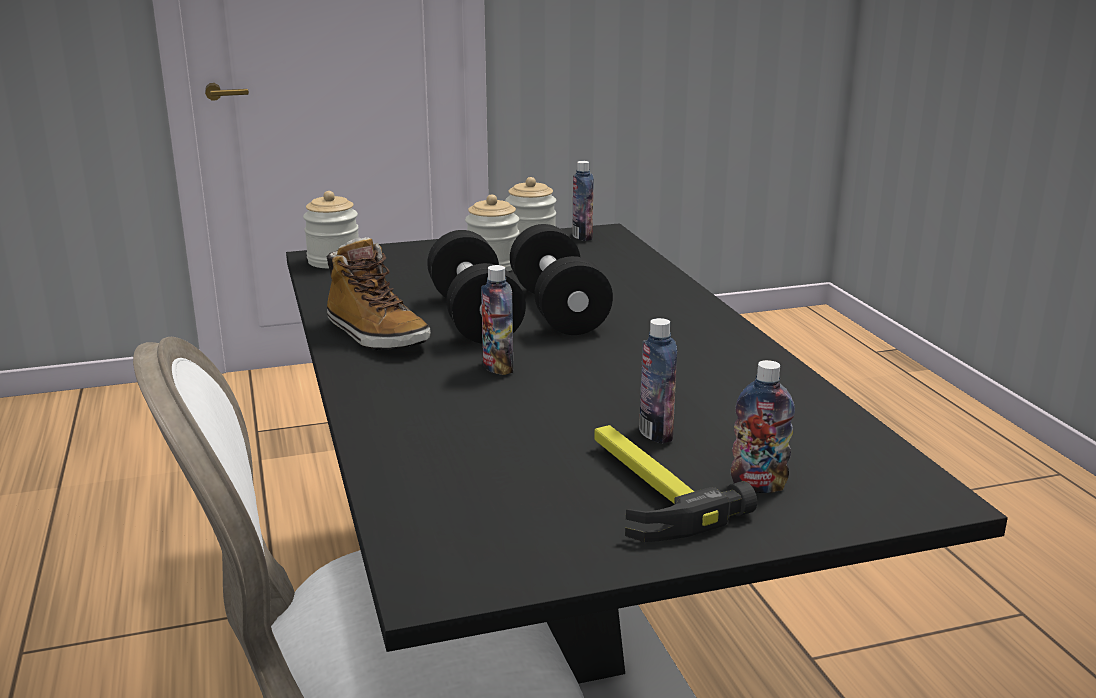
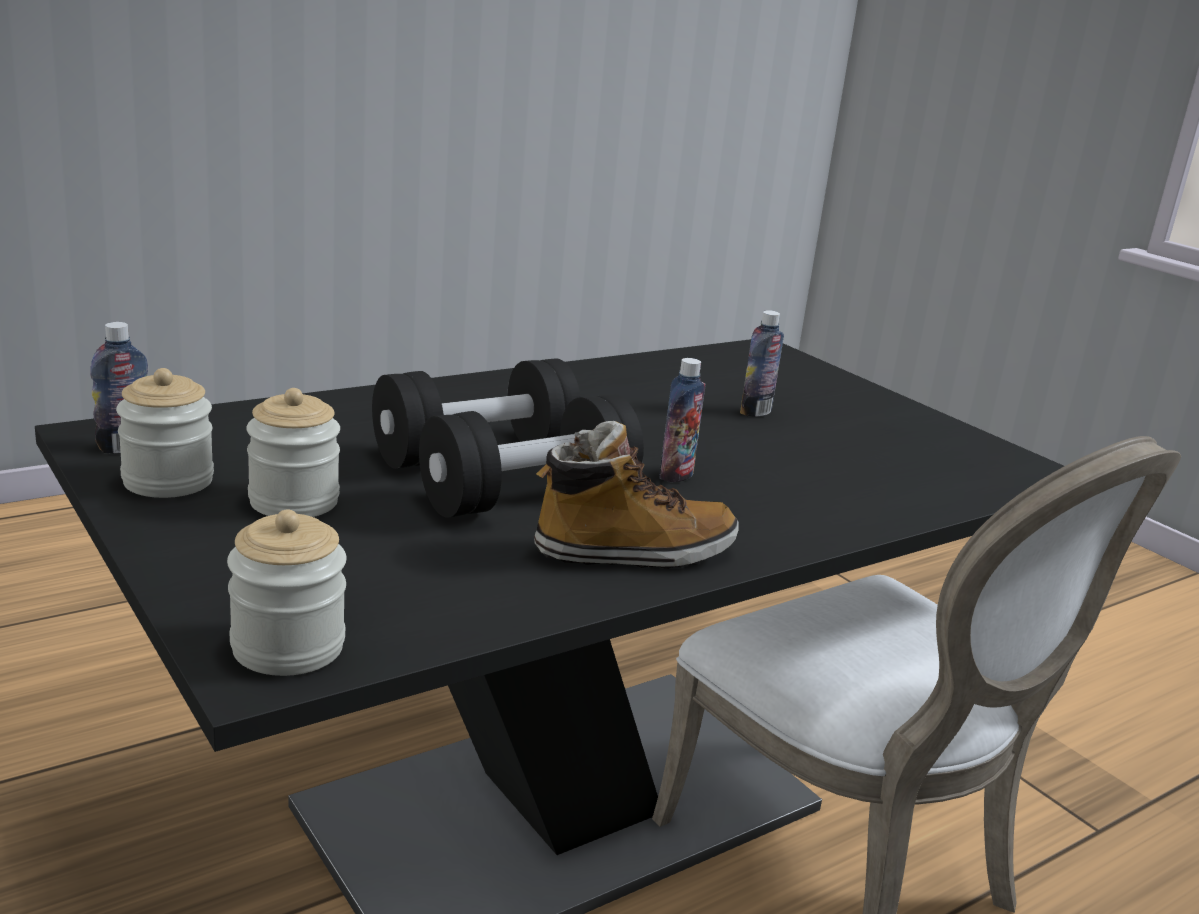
camera: 110 degrees left, 0 degrees up
(375, 335) = (634, 552): boot -> boot turned 45 degrees clockwise
(644, 488) = (846, 416): hammer -> none
(758, 485) = (802, 386): bottle -> none

